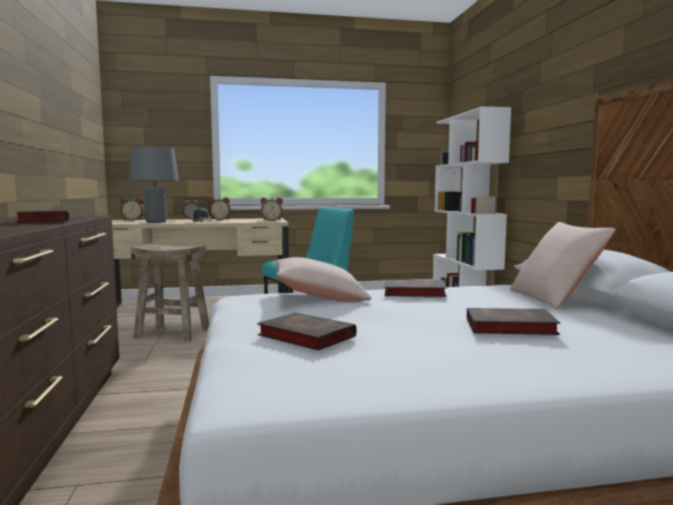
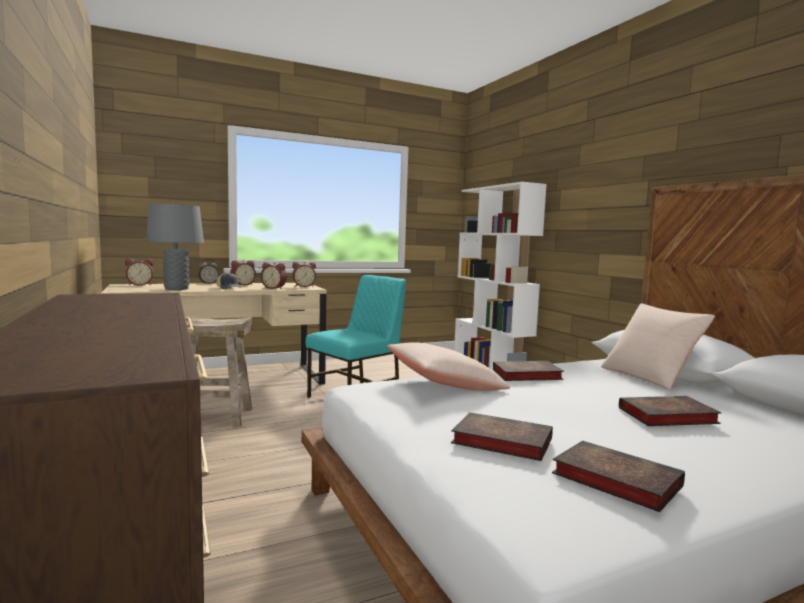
camera: 15 degrees left, 0 degrees up
(42, 221) = (133, 309): book -> book (612, 479)
(242, 221) = (274, 288): none -> alarm clock

